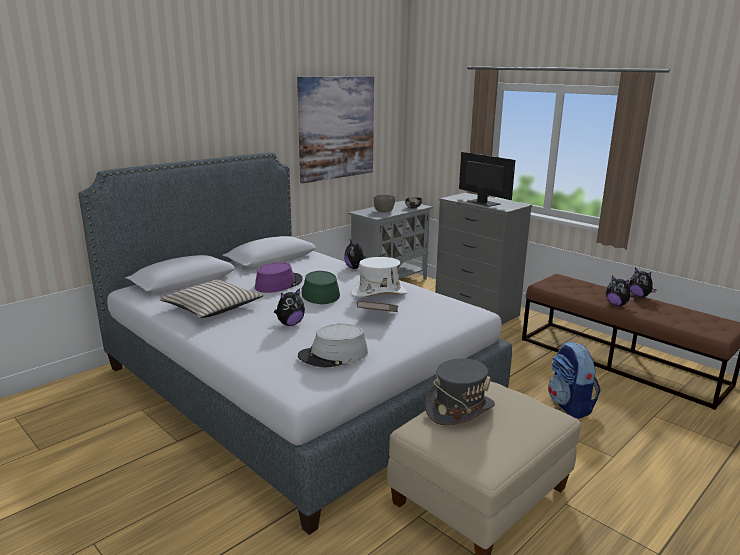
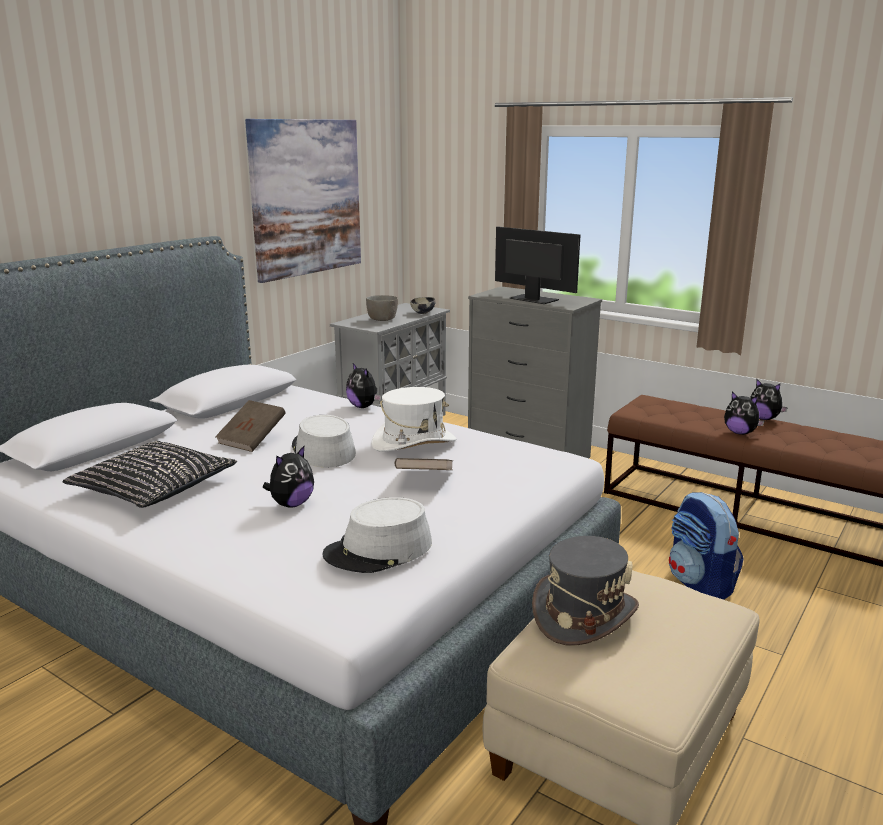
camera: 10 degrees left, 0 degrees up
(212, 307) = (153, 487): beige pillow -> black pillow
(278, 284) = (252, 440): purple hat -> brown book
(319, 293) = (322, 450): green hat -> grey hat

